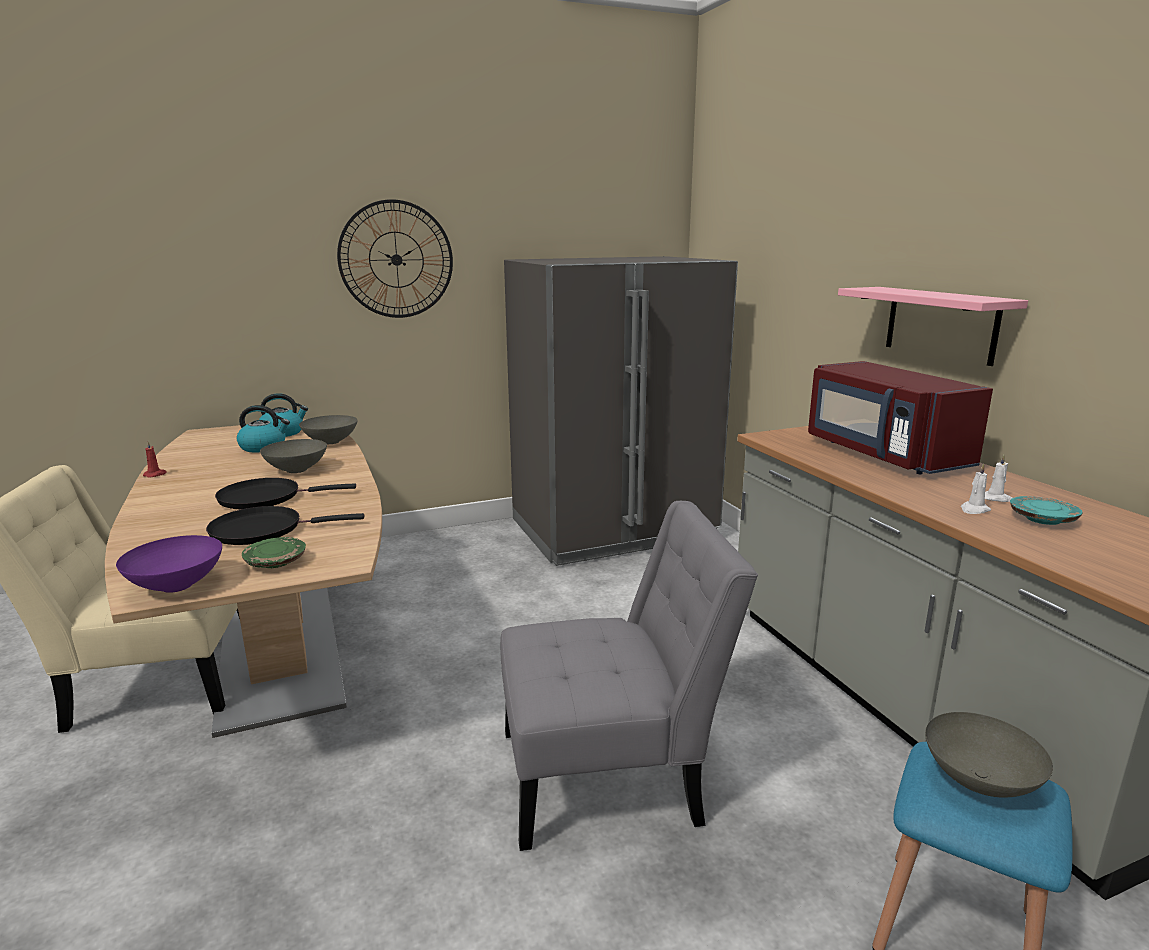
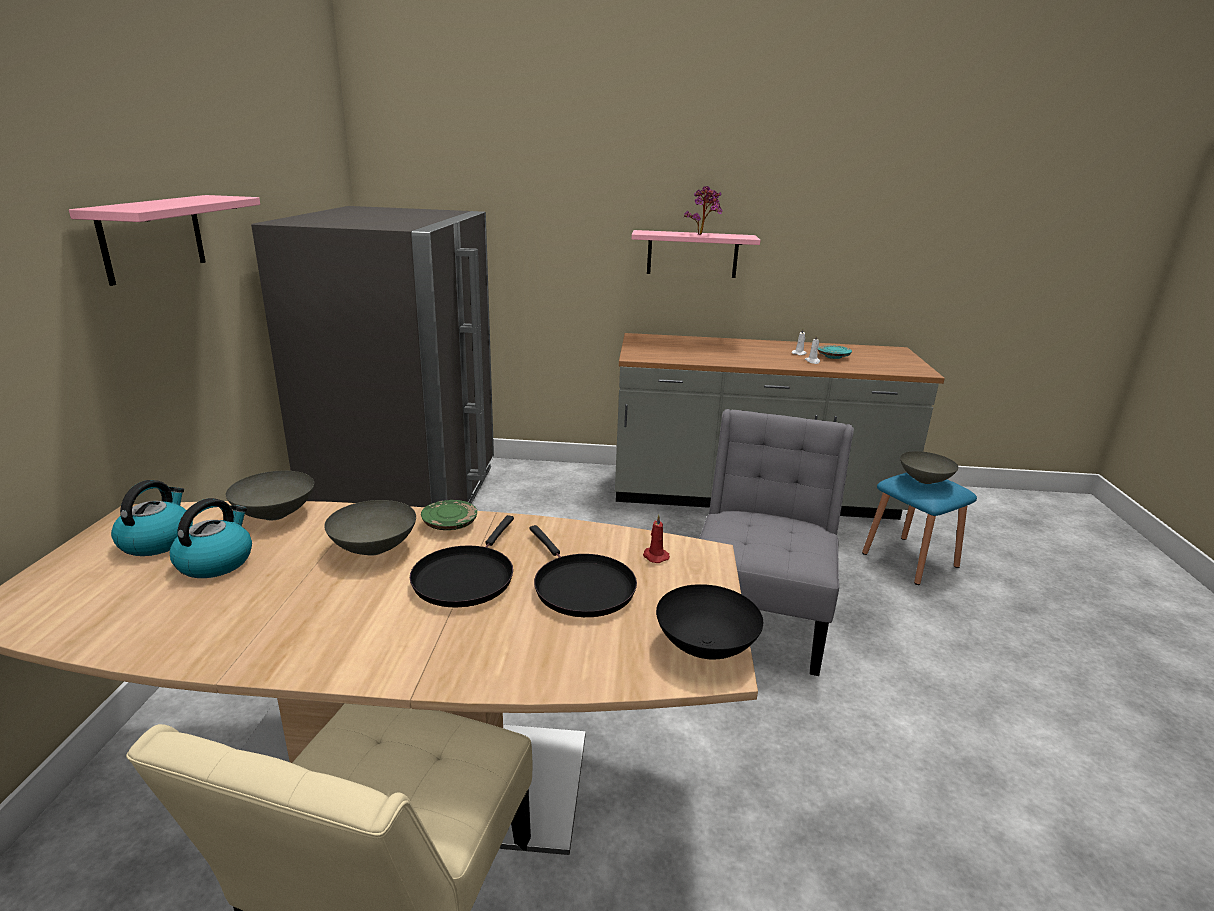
camera: 65 degrees left, 5 degrees up
(155, 474) = (221, 663): red candle -> red candle (654, 556)
(175, 586) = (707, 647): purple bowl -> black bowl
(263, 530) = (580, 587): black frying pan -> black frying pan turned 45 degrees counterclockwise
(276, 562) = (679, 586): green plate -> green plate (450, 523)
(396, 260) = (153, 237): wall clock -> pink shelf
(882, 454) = (705, 347): red microwave -> none
(930, 294) = (702, 234): none -> potted plant

